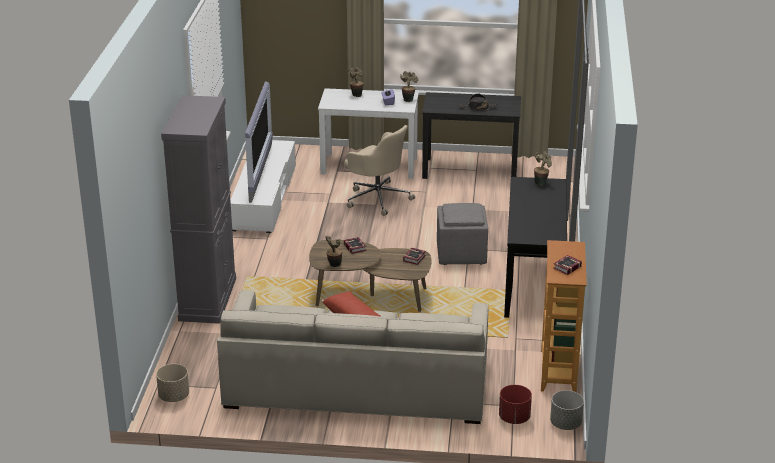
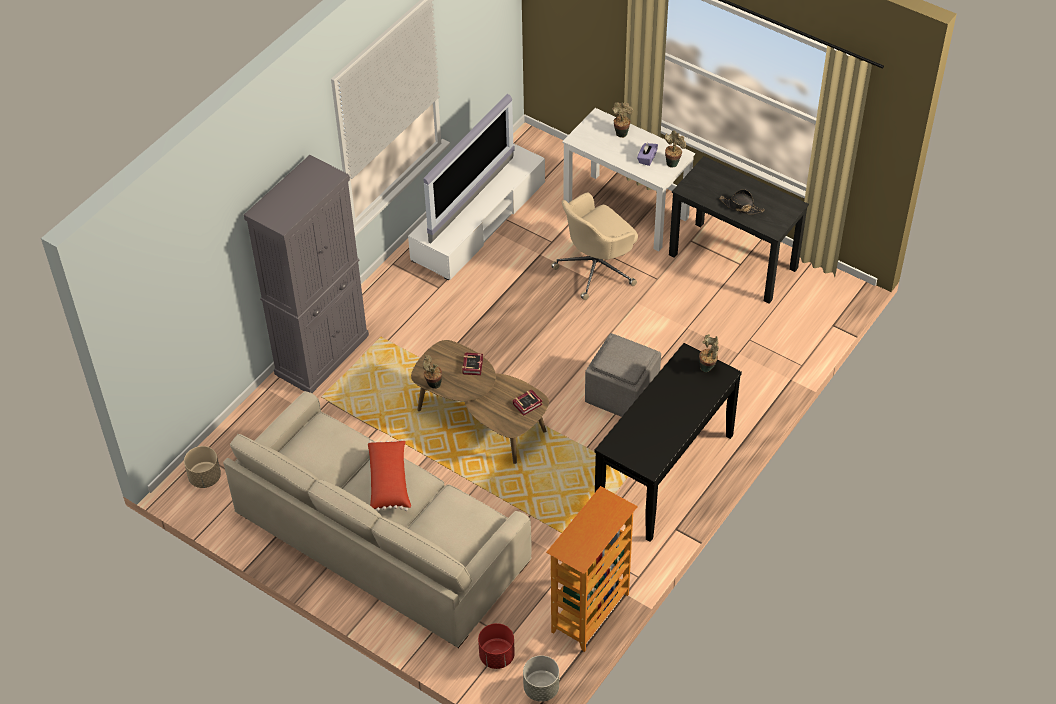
camera: 30 degrees right, 20 degrees up
(377, 198) = (596, 268): beige office chair -> beige office chair turned 75 degrees clockwise
(566, 267) = (584, 538): book -> none

